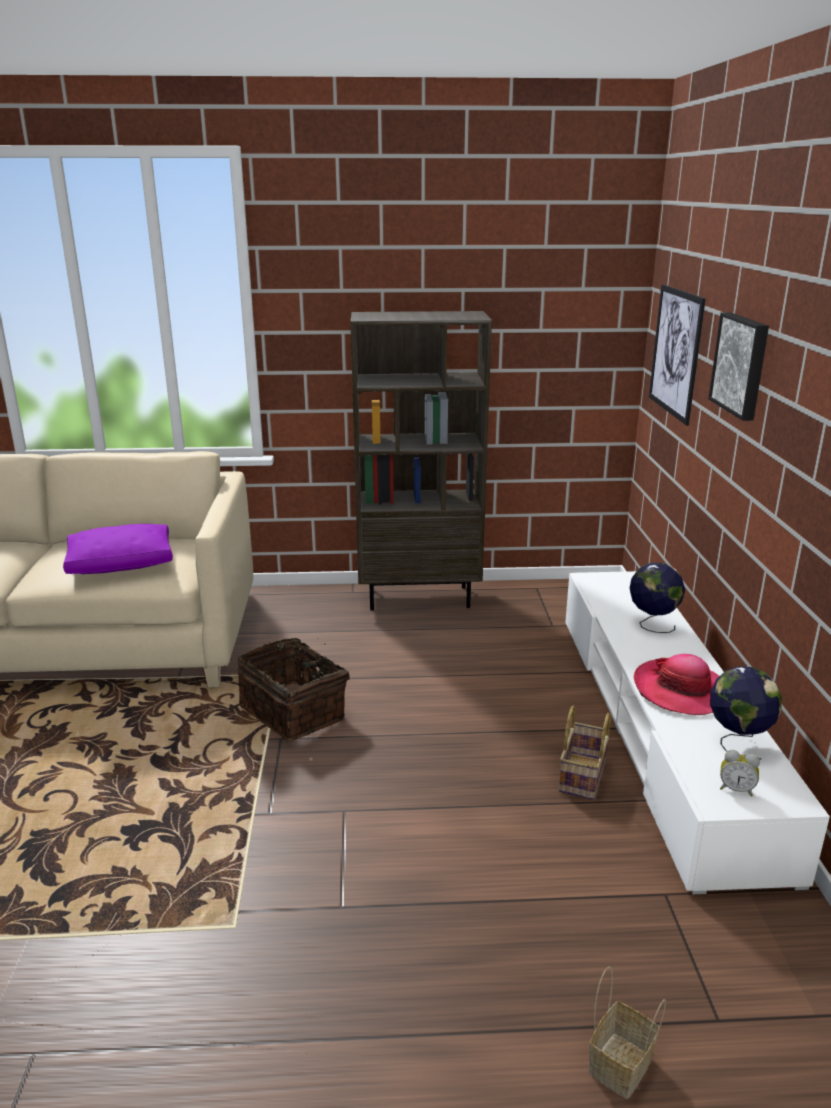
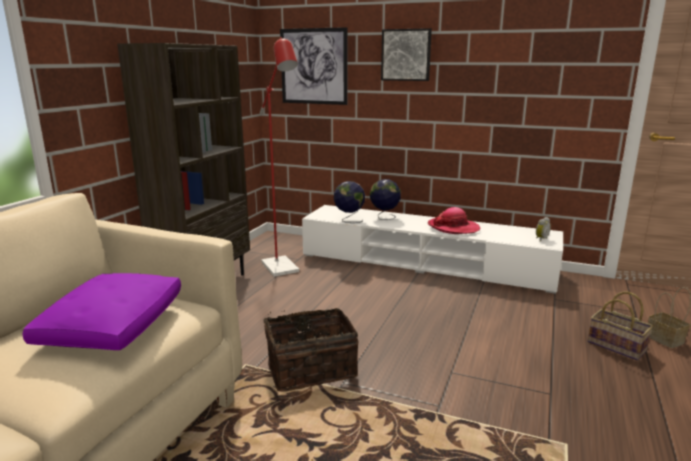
camera: 65 degrees left, 5 degrees down
(508, 626) = (283, 270): none -> red floor lamp
(583, 777) = (457, 291): basket -> basket (618, 346)
(737, 743) = (505, 230): globe -> globe (349, 220)

